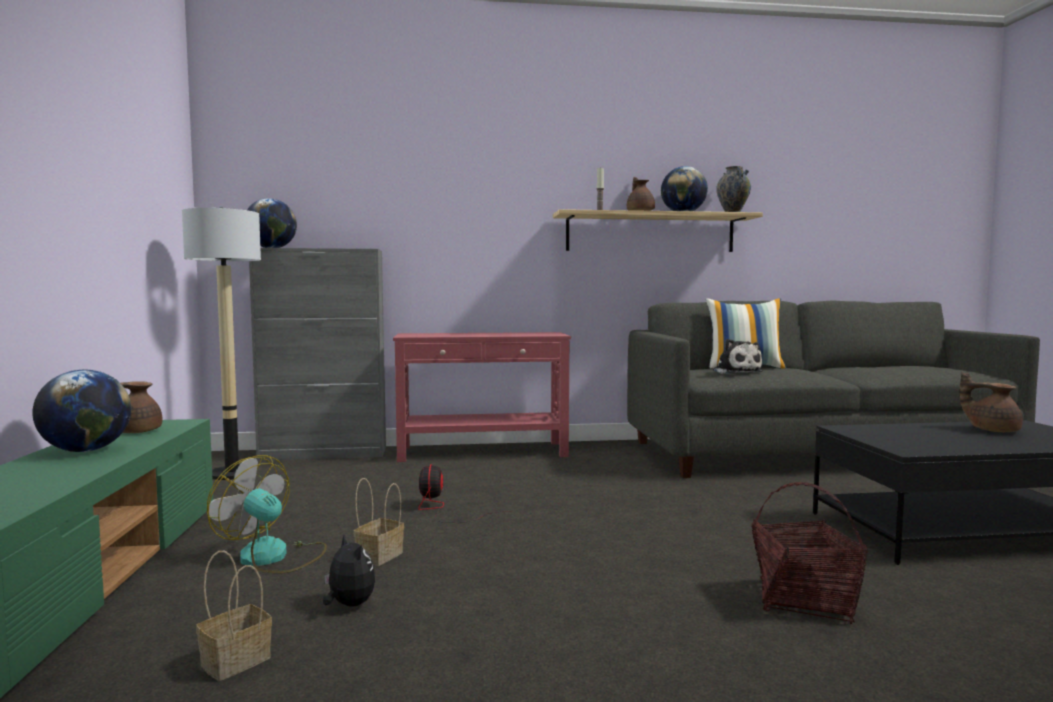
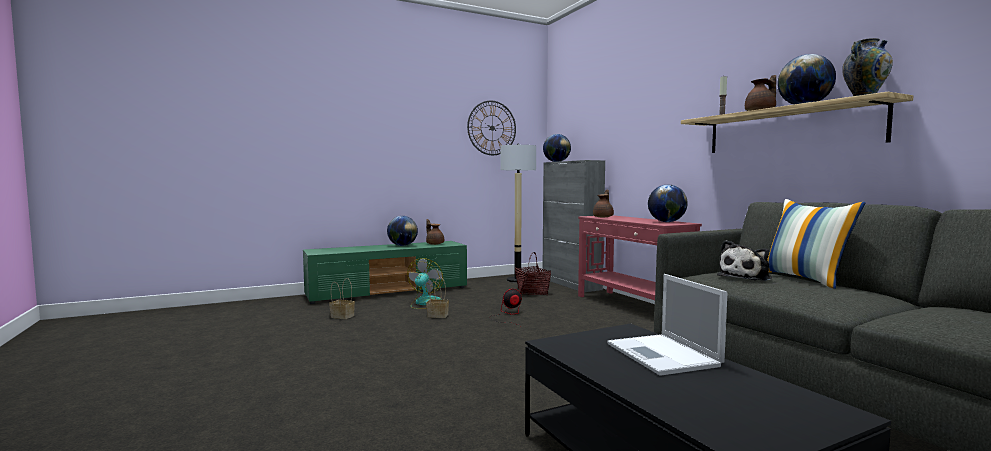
camera: 70 degrees right, 0 degrees up
(141, 166) = (492, 128): none -> wall clock
(349, 605) = (387, 320): plush toy -> none
(532, 333) = (666, 222): none -> globe
(804, 601) = (434, 400): basket -> basket (532, 292)
(925, 431) = (664, 355): none -> laptop
(992, 430) = (735, 386): brown teapot -> brown teapot (603, 217)

